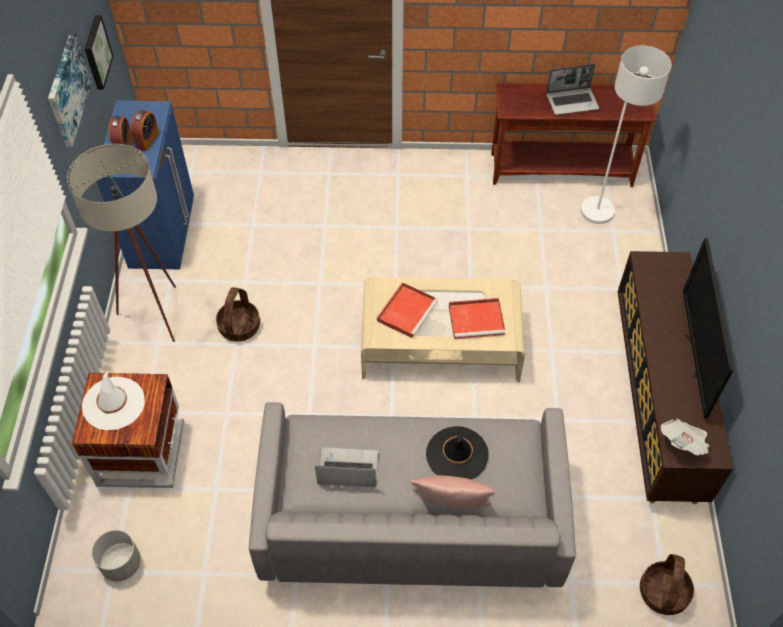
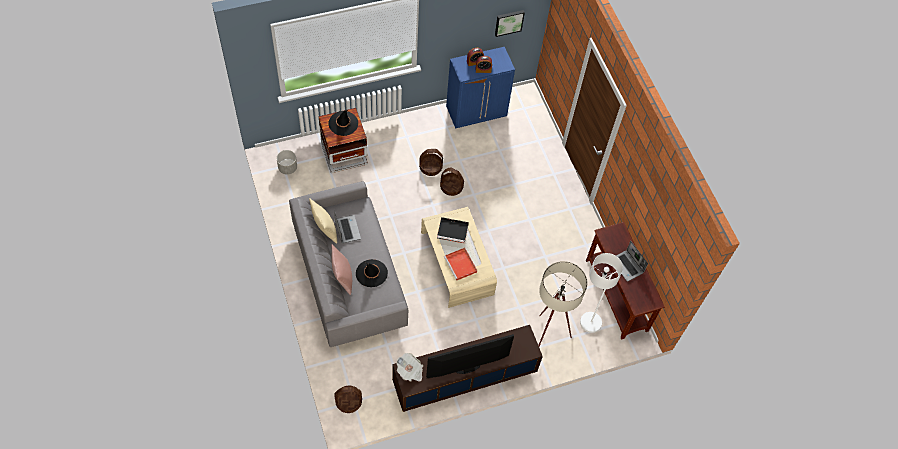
camera: 65 degrees right, 5 degrees up
(67, 89) = (463, 20): picture -> none
(114, 403) = (343, 123): white hat -> black hat
(158, 320) = (420, 131): beige floor lamp -> beige floor lamp (545, 339)
(292, 308) = (451, 187): none -> basket
(331, 509) = (325, 229): none -> beige pillow
(407, 310) = (453, 231): red tray -> black tray

